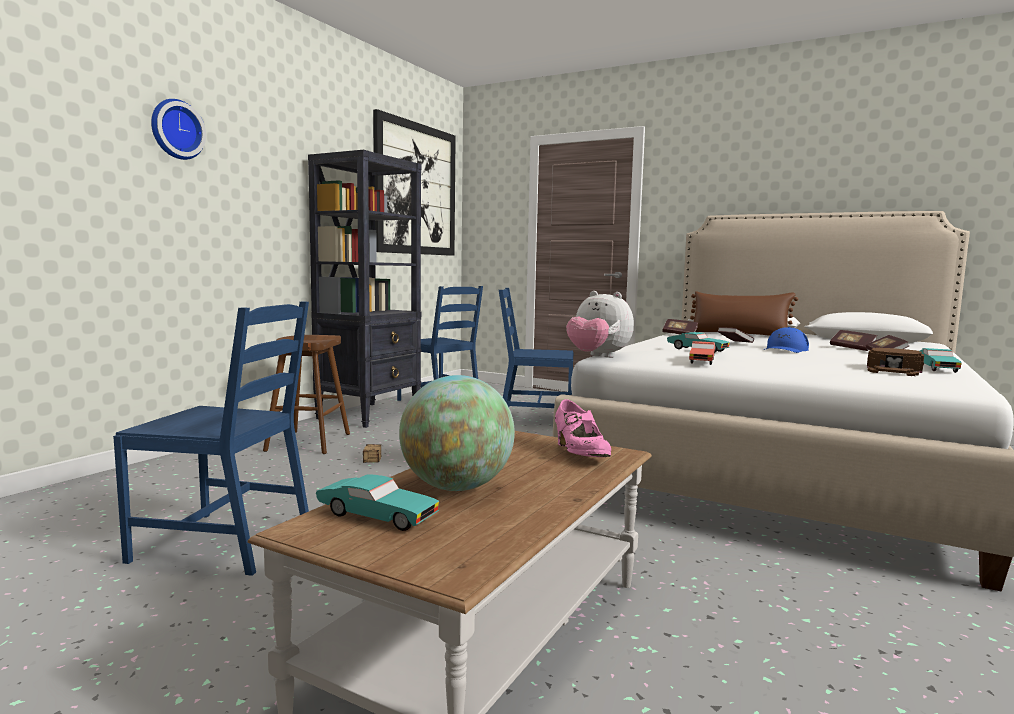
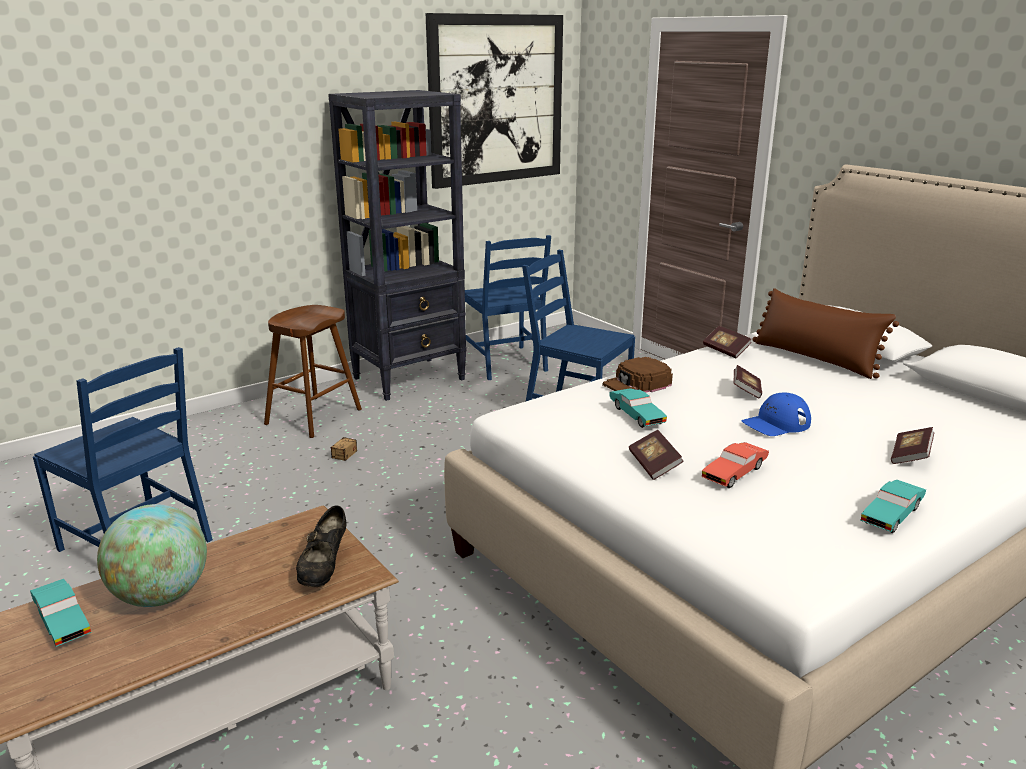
camera: 25 degrees right, 15 degrees up
(175, 130) = (164, 102): wall clock -> none
(580, 454) = (324, 568): pink shoe -> black shoe
(597, 357) = (502, 414): plush toy -> none
(702, 361) = (595, 446): red toy car -> red toy car (734, 473)
(852, 348) = (901, 427): book -> book (654, 465)
(894, 370) = (813, 510): brown cap -> brown cap (637, 384)

